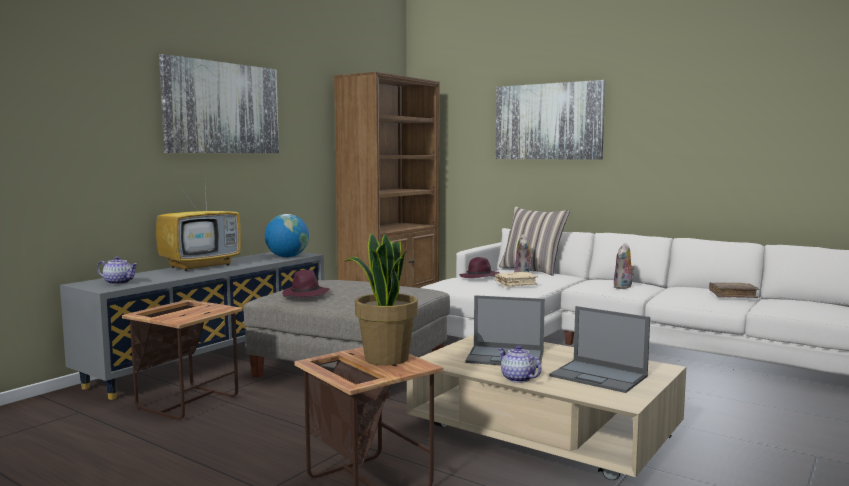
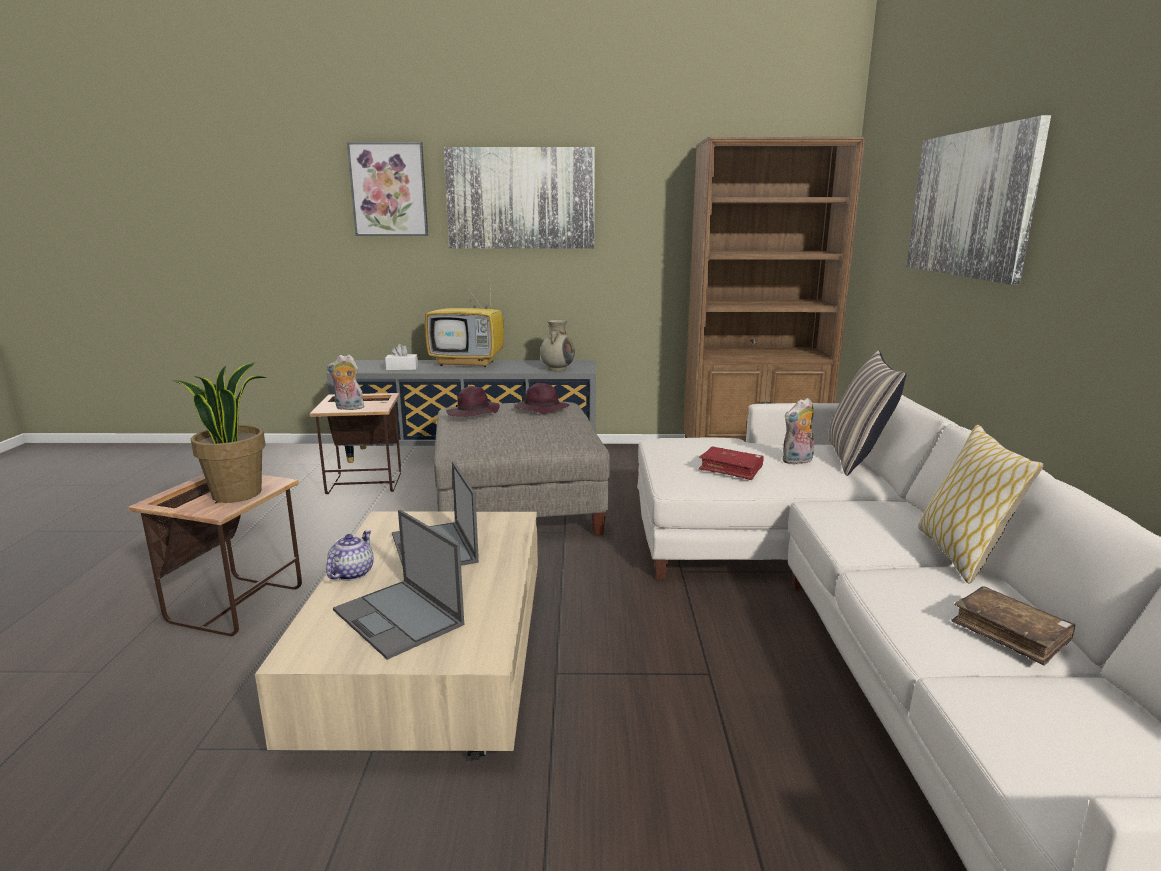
camera: 55 degrees right, 10 degrees up
(104, 91) = (389, 190): none -> picture
(119, 282) = (369, 366): teapot -> none
(160, 278) = (402, 368): none -> white tissue box
(287, 257) = (557, 369): globe -> beige vase
(479, 278) = (728, 447): purple hat -> purple hat (540, 409)
(515, 284) = (731, 469): beige book -> red book
(599, 376) = (399, 618): laptop -> laptop turned 45 degrees counterclockwise
(623, 287) = (869, 532): plush toy -> plush toy (348, 408)
(659, 285) = (960, 555): none -> pillow

